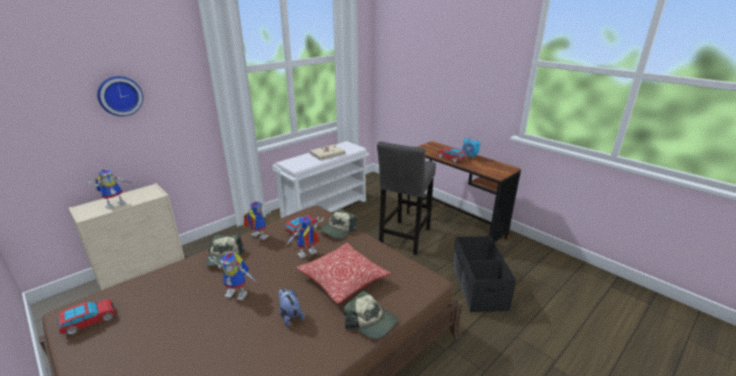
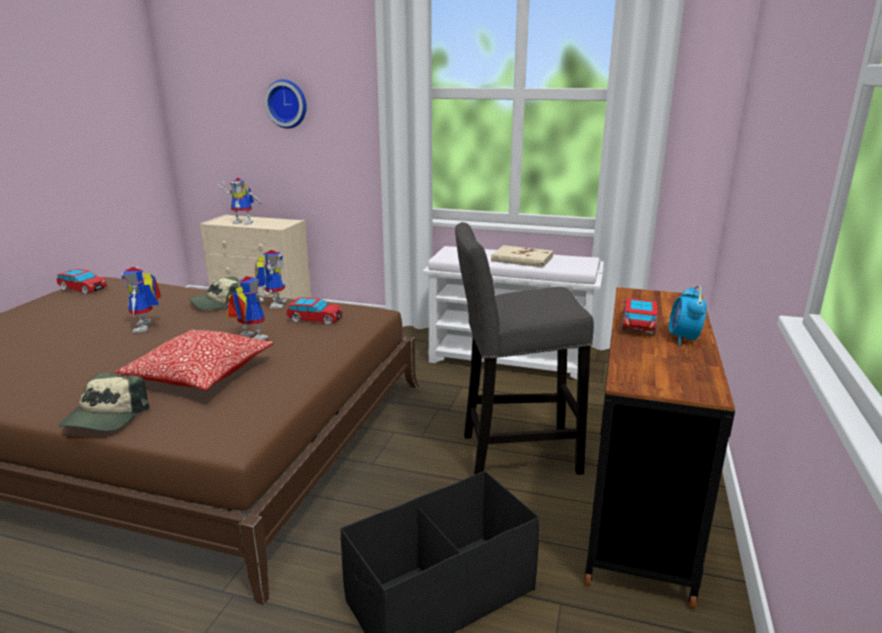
camera: 60 degrees right, 5 degrees down
(290, 316) = (107, 363): plush toy -> none
(337, 230) = (333, 339): cap -> none

